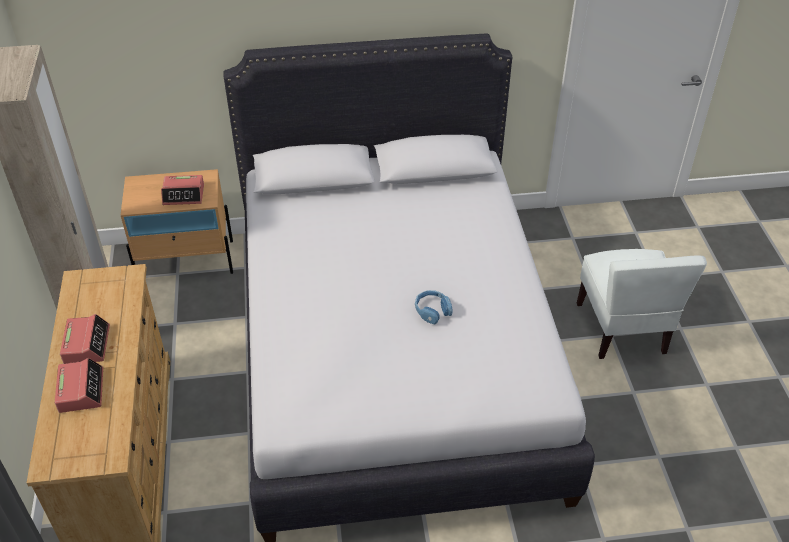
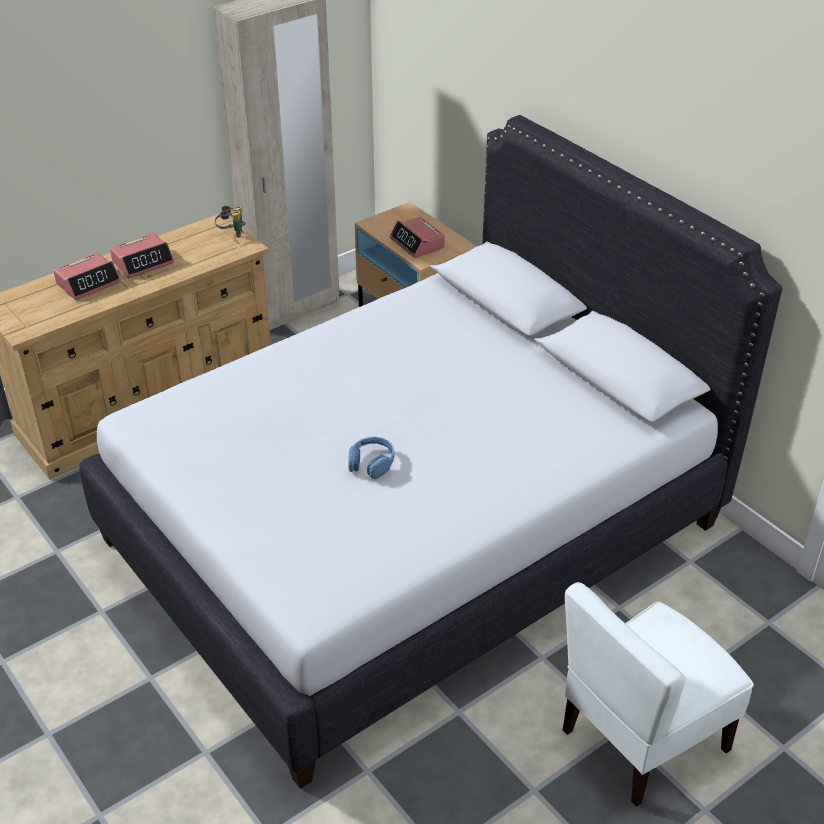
camera: 60 degrees right, 5 degrees down
(102, 277) = (231, 233): none -> binoculars

